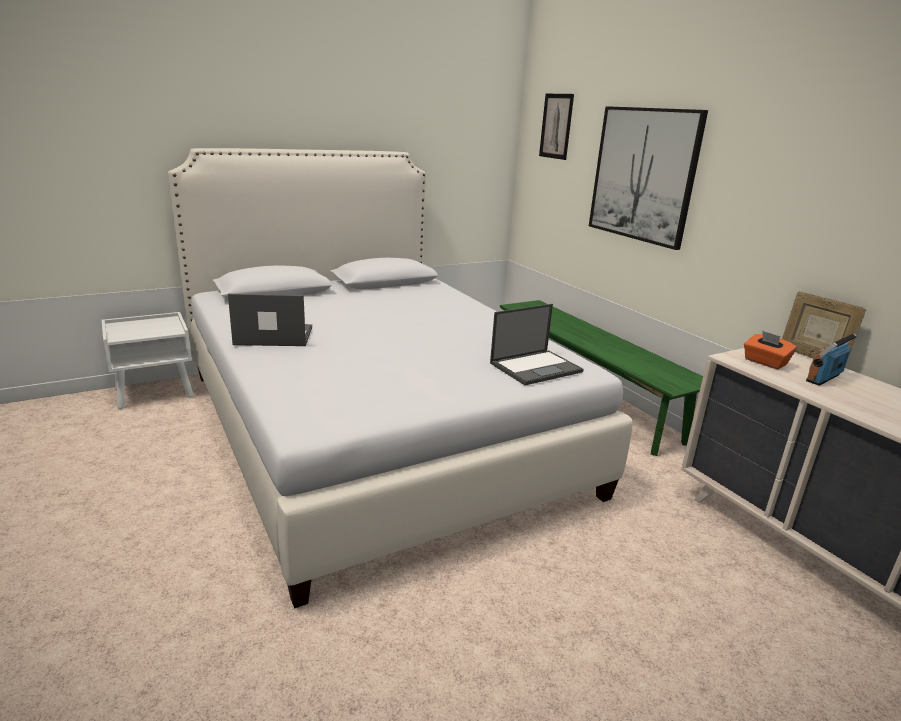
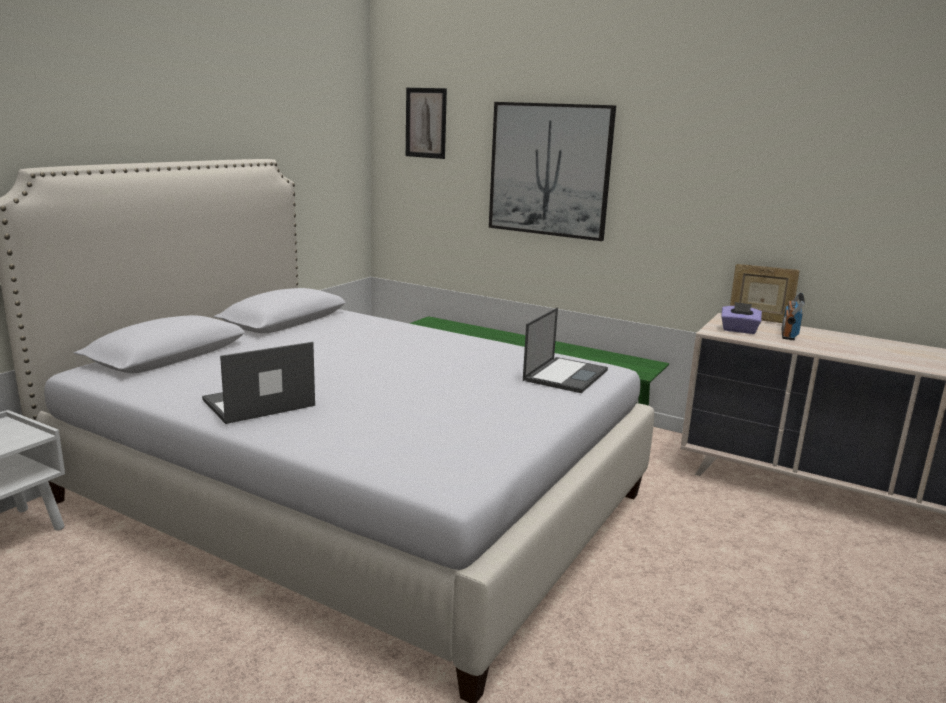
camera: 30 degrees left, 5 degrees down
(764, 362) = (739, 330): orange tissue box -> purple tissue box

